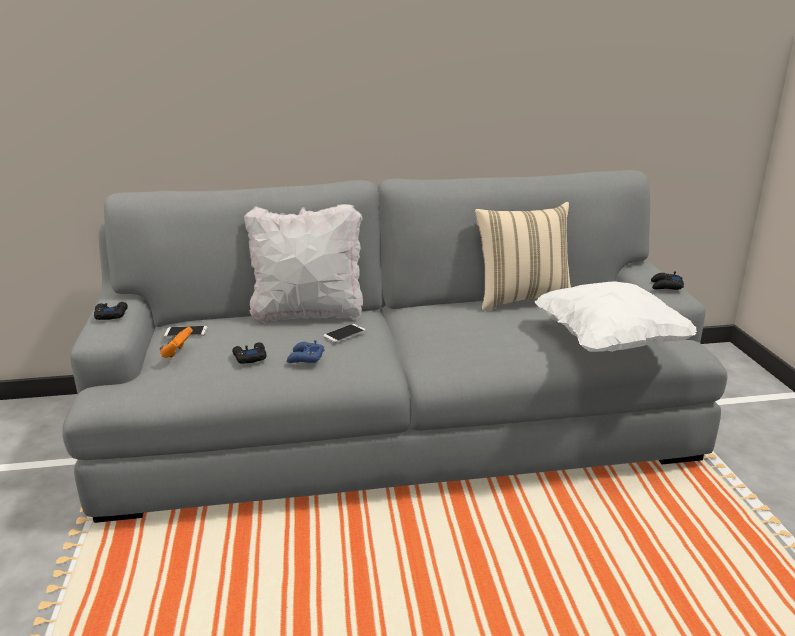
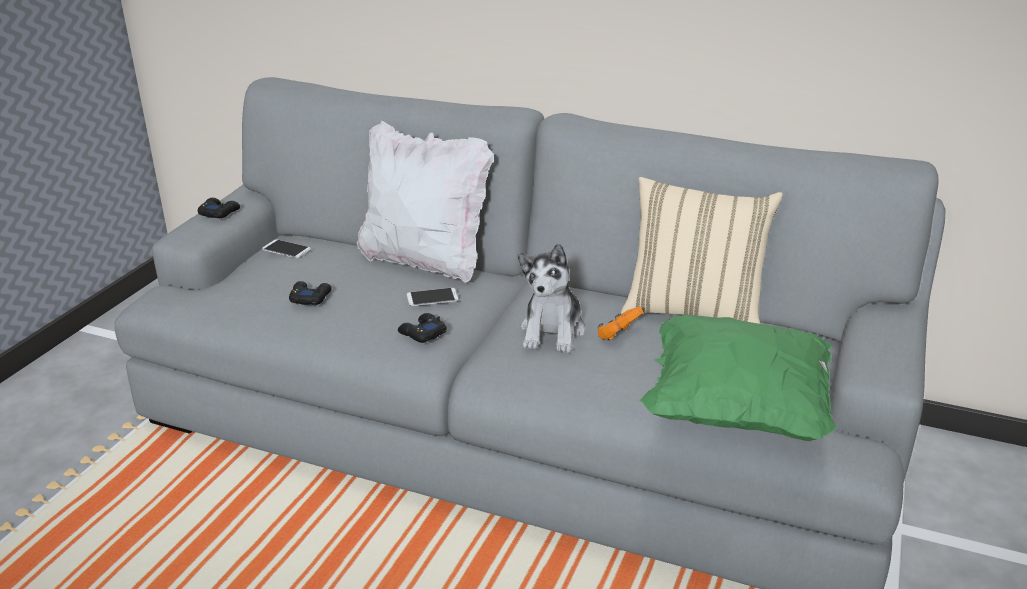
camera: 30 degrees right, 5 degrees up
(177, 353) = (254, 271): orange game controller -> orange game controller (618, 335)
(305, 358) = (360, 315): blue game controller -> none
(450, 332) = (553, 331): none -> plush toy
(609, 343) = (736, 409): white pillow -> green pillow
(666, 286) = (888, 353): black game controller -> black game controller (422, 333)

